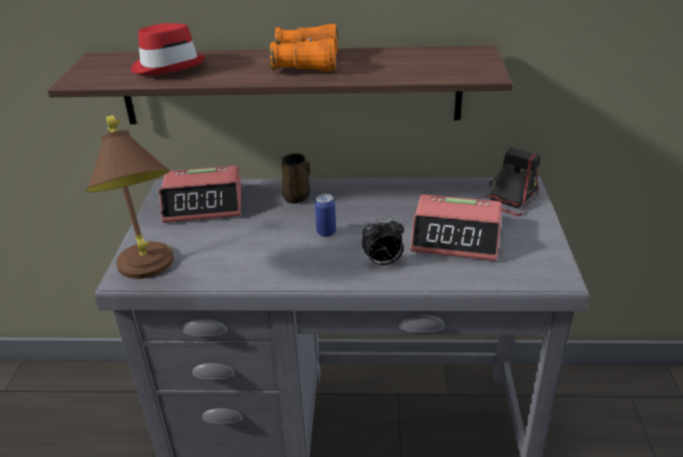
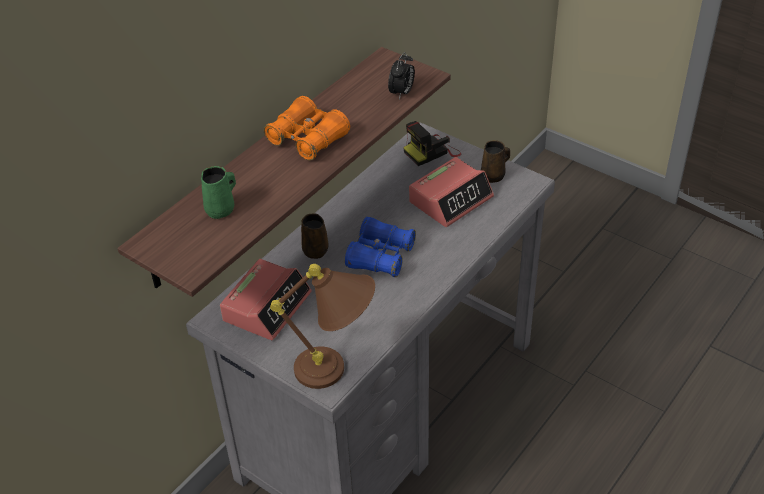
camera: 55 degrees left, 10 degrees up
(168, 66) = (221, 209): red hat -> green mug
(326, 232) = (380, 256): can -> blue binoculars
(383, 262) = (444, 246): alarm clock -> alarm clock (402, 93)
(508, 199) = (432, 152): camera -> camera turned 105 degrees counterclockwise
(530, 249) = (494, 176): none -> brown mug

